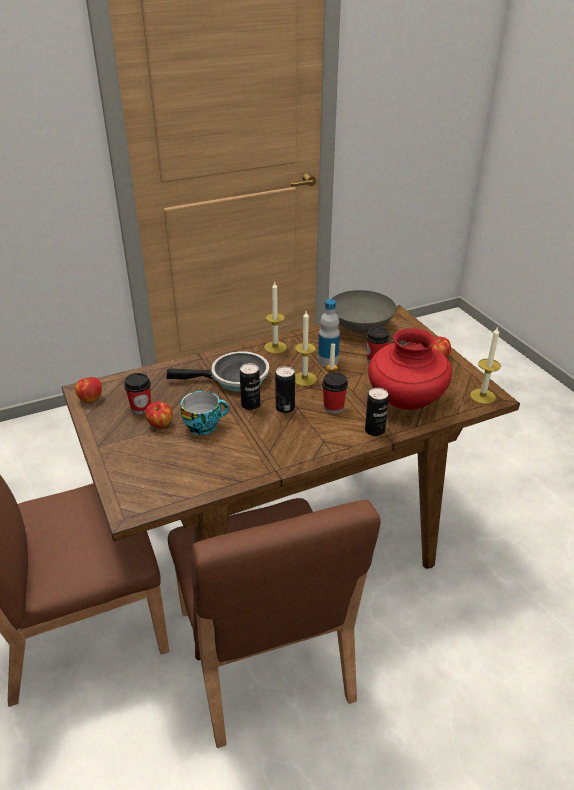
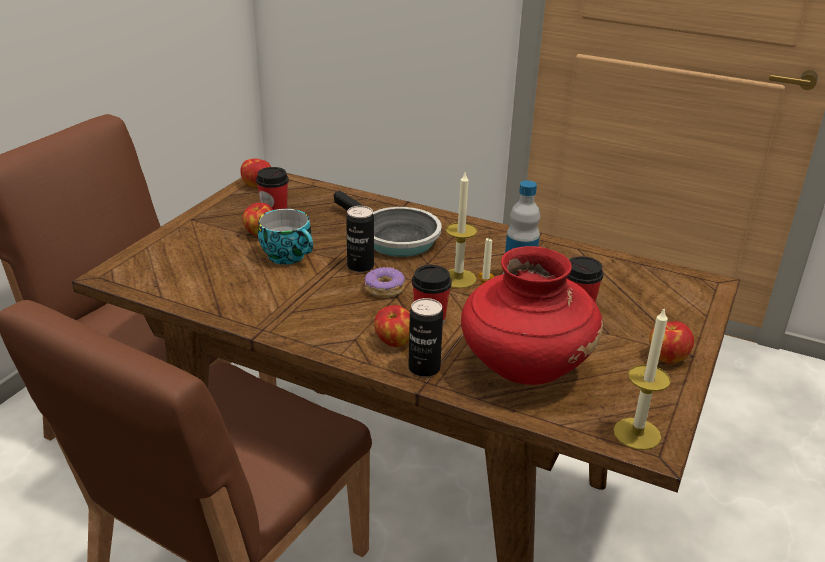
camera: 50 degrees right, 5 degrees down
(275, 347) = (490, 236): candle -> none
(285, 408) = (384, 289): can -> donut
(341, 429) = (394, 342): none -> apple
(361, 328) = (630, 273): grey bowl -> none

